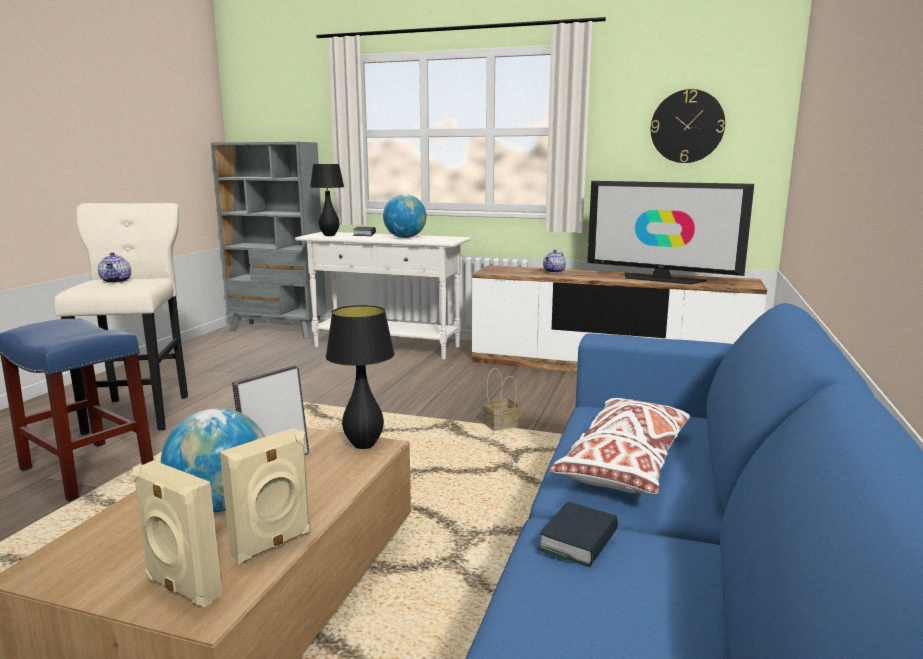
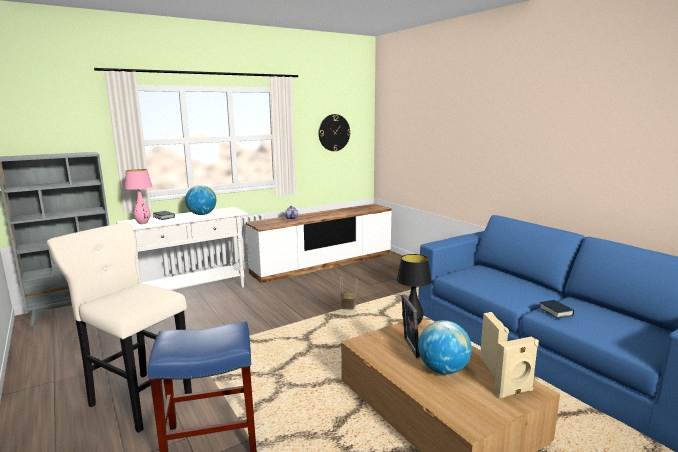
camera: 50 degrees left, 0 degrees up
(117, 281) = (130, 296): teapot -> none
(329, 235) = (143, 223): black table lamp -> pink table lamp
(626, 462) = (504, 287): white pillow -> none
(661, 279) = (345, 212): television -> none

